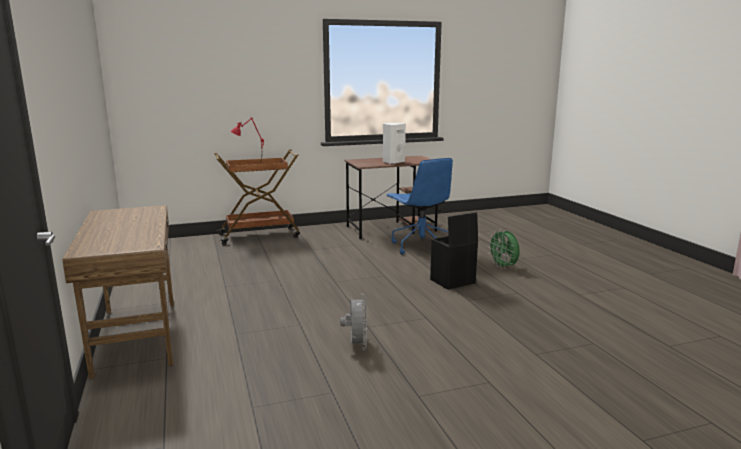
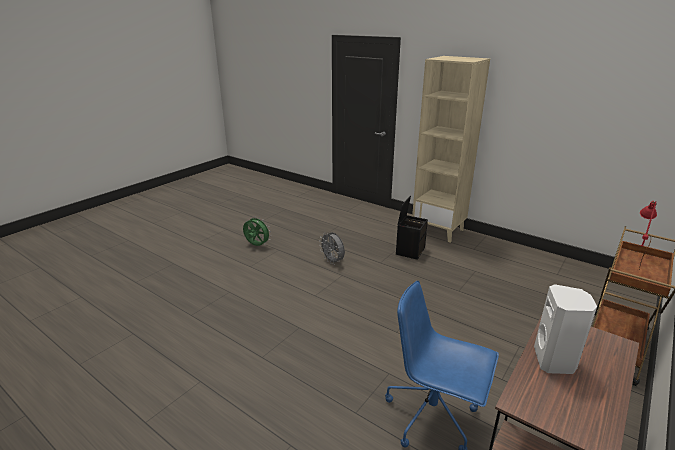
camera: 145 degrees right, 10 degrees up
(136, 336) = (438, 230): brown console table -> beige bookcase
(452, 281) = (331, 349): black storage box -> black storage box (410, 250)
(503, 267) = (297, 408): green fan -> green fan (256, 245)

